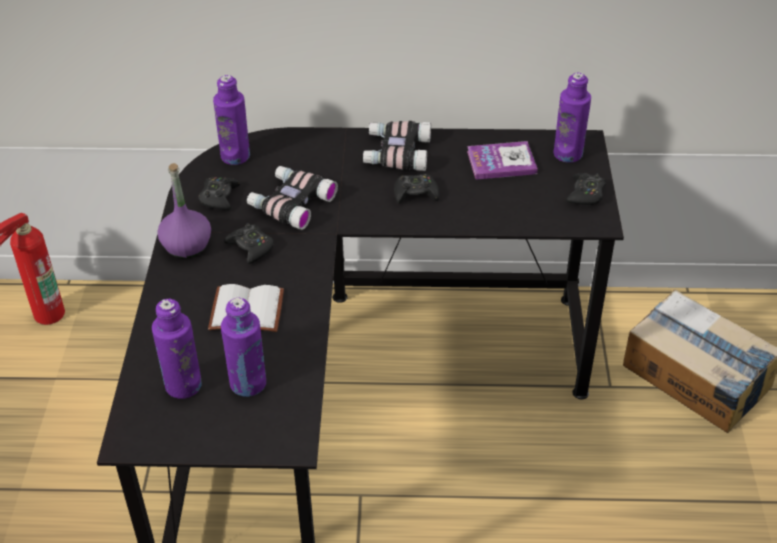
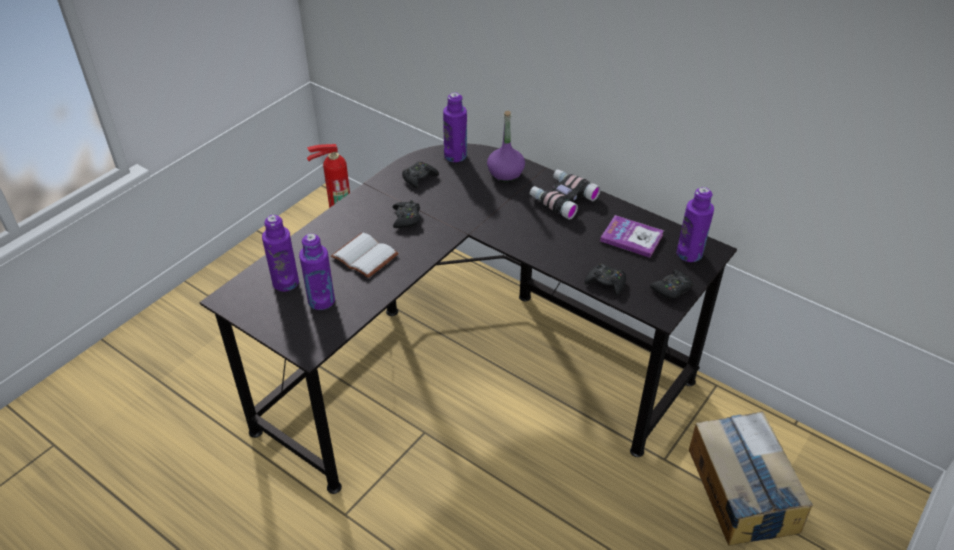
camera: 35 degrees right, 0 degrees up
(187, 246) = (371, 199): purple bottle -> purple bottle (505, 174)
(291, 203) = (459, 201): binoculars -> none
(415, 193) = (547, 232): black game controller -> black game controller (606, 283)

